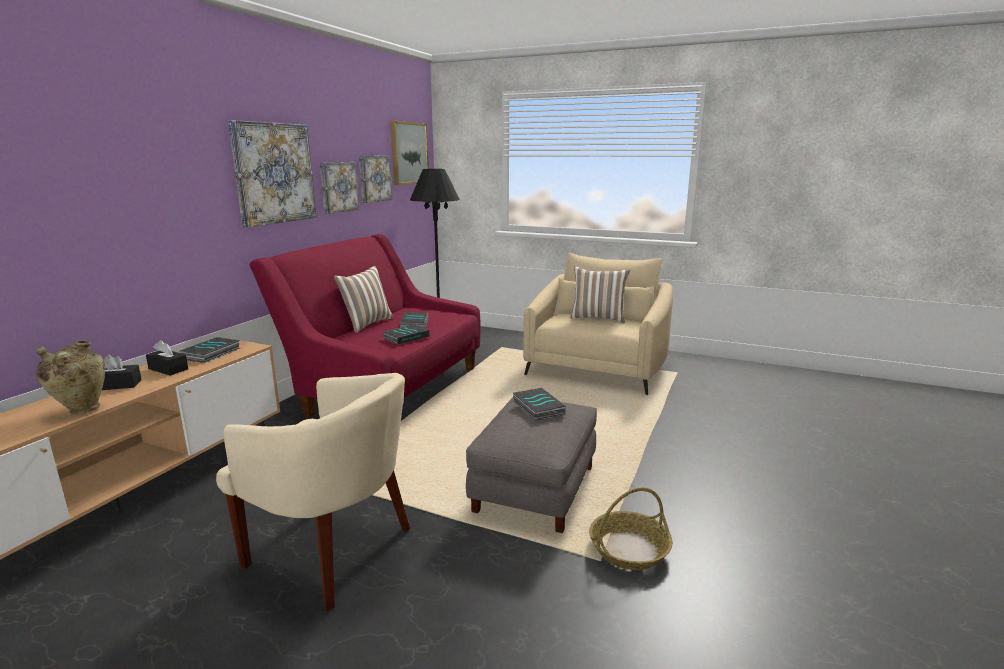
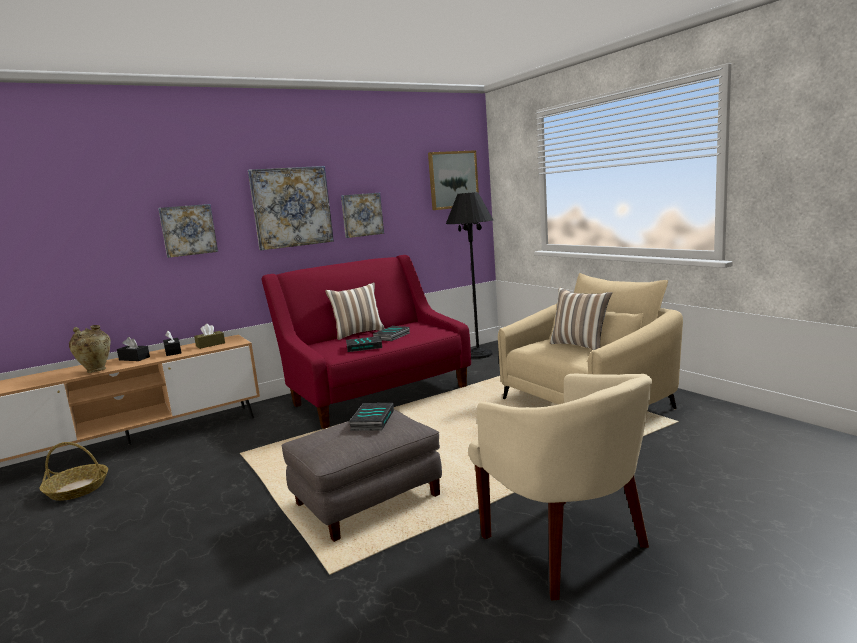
camera: 35 degrees right, 5 degrees down
(211, 354) = (210, 344): book -> brown tissue box
(333, 551) = (184, 504): beige armchair -> beige armchair (566, 547)
(374, 178) = (406, 205): picture -> picture (188, 230)
(629, 549) = (367, 574): basket -> basket (77, 489)

